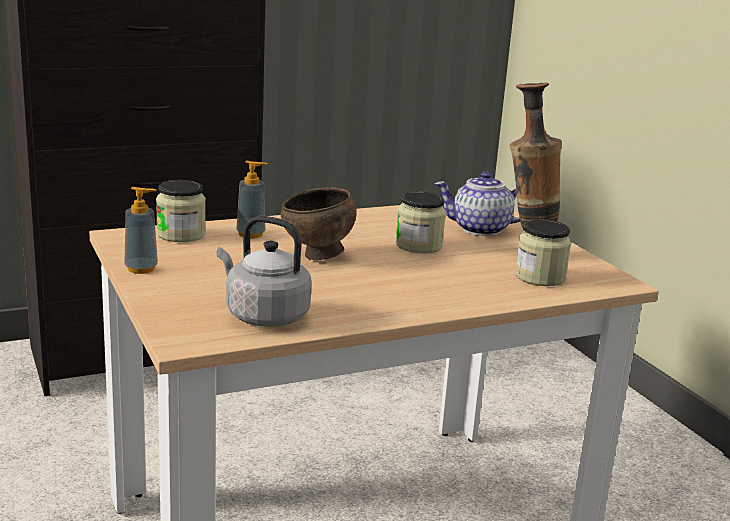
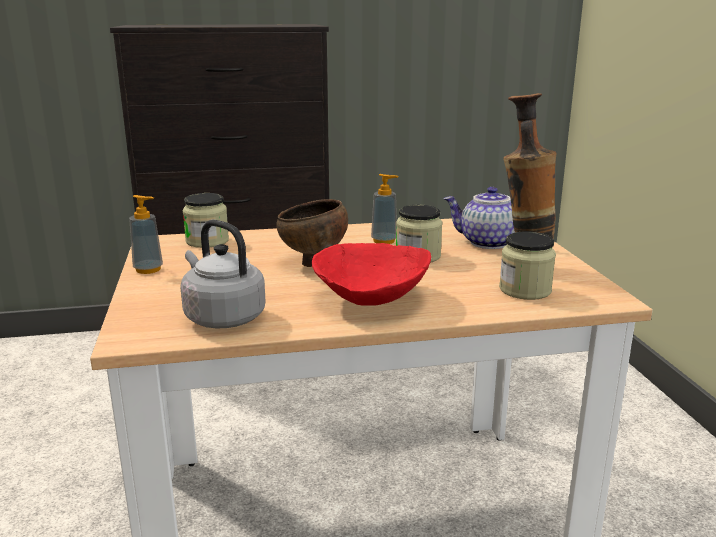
camera: 15 degrees right, 0 degrees up
(251, 234) = (268, 242): soap dispenser -> soap dispenser (384, 241)
(401, 292) = (372, 299): none -> red bowl

